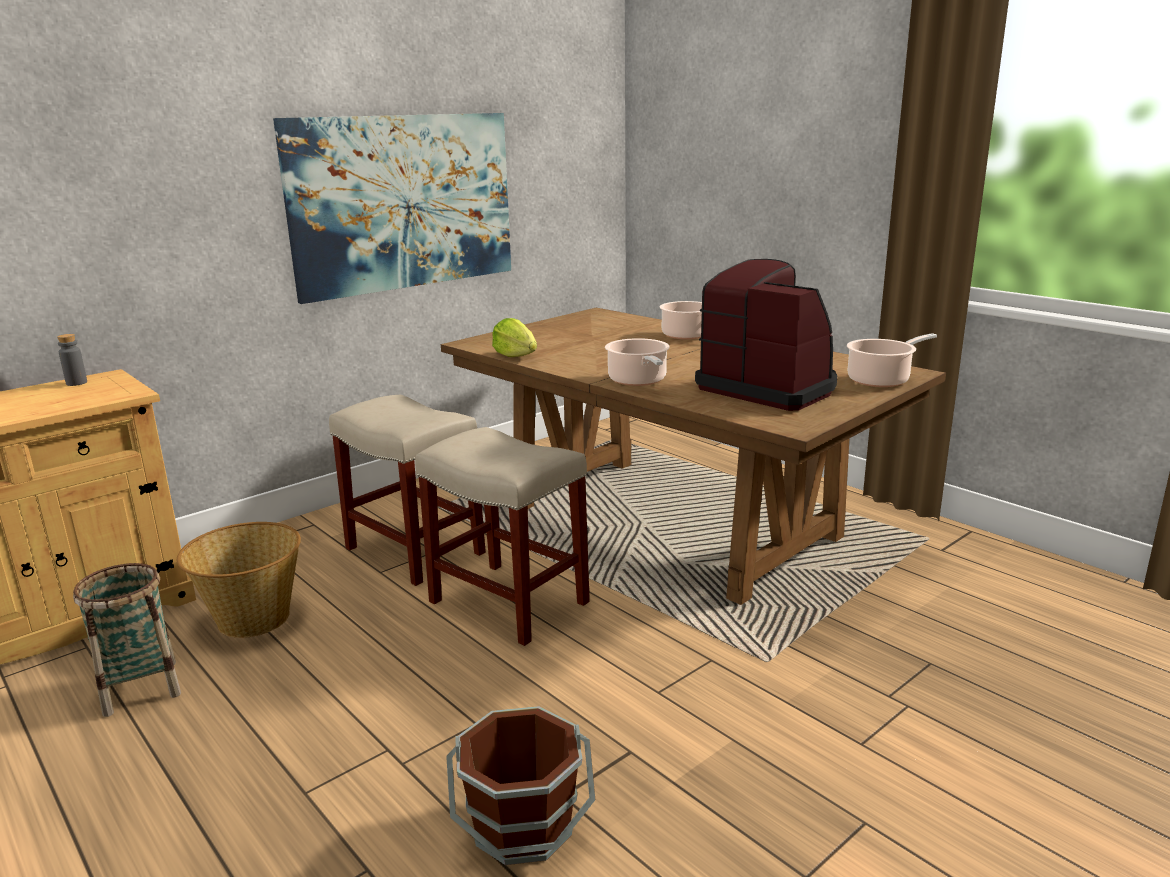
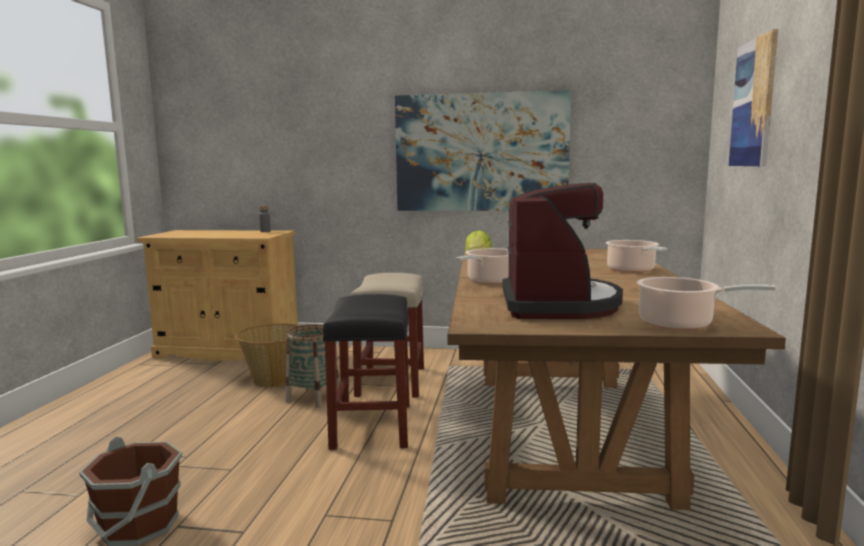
camera: 50 degrees right, 10 degrees down
(140, 688) = (194, 385): basket -> basket (313, 397)
(506, 601) = (372, 425): beige stool -> black stool
(726, 145) = (753, 103): none -> picture

